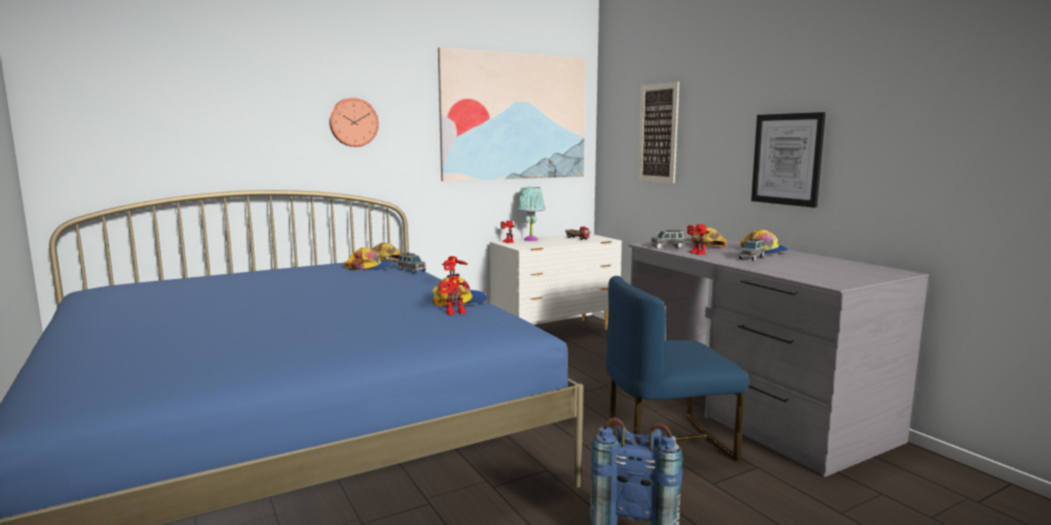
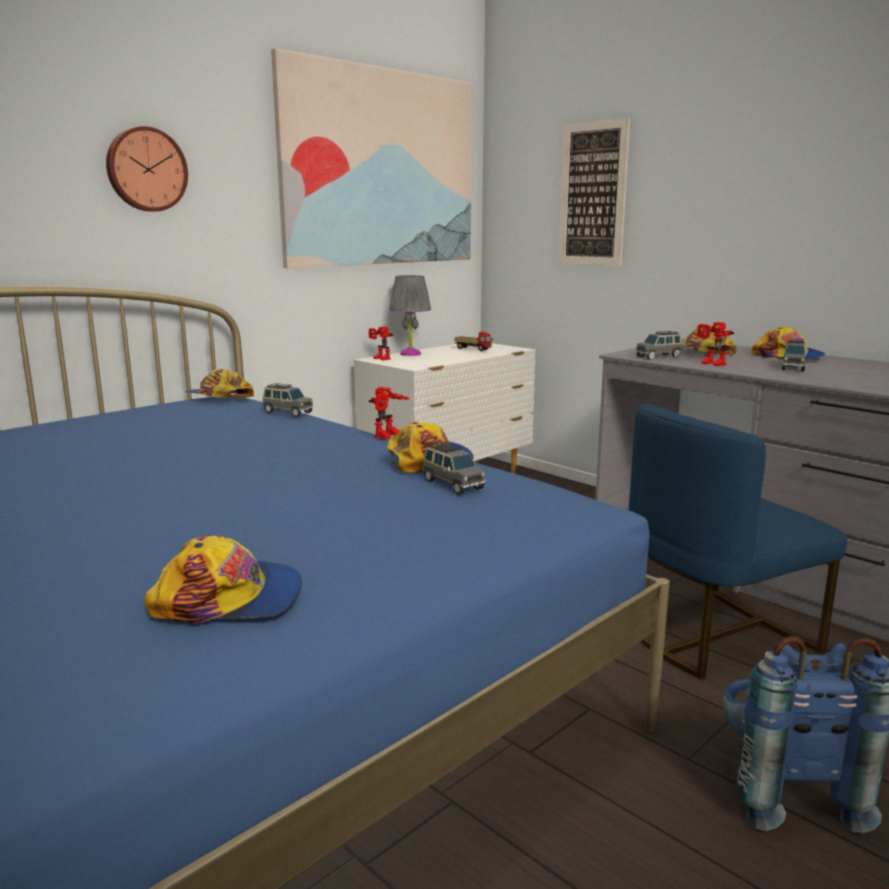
camera: 15 degrees left, 5 degrees up
(369, 267) = (212, 411): cap -> cap (229, 598)
(455, 313) = (452, 484): toy robot -> grey toy car
(531, 239) = (411, 353): turquoise table lamp -> grey table lamp
(787, 159) = (812, 228): picture -> none

